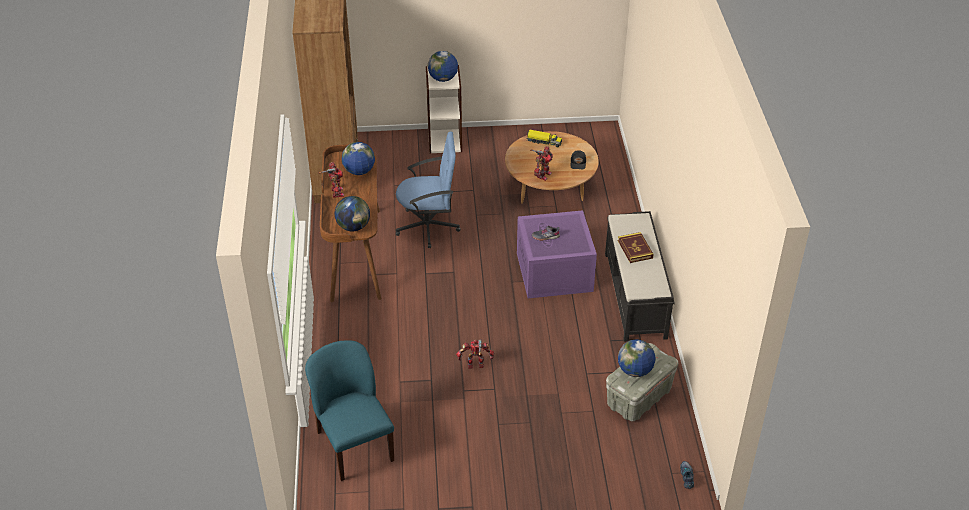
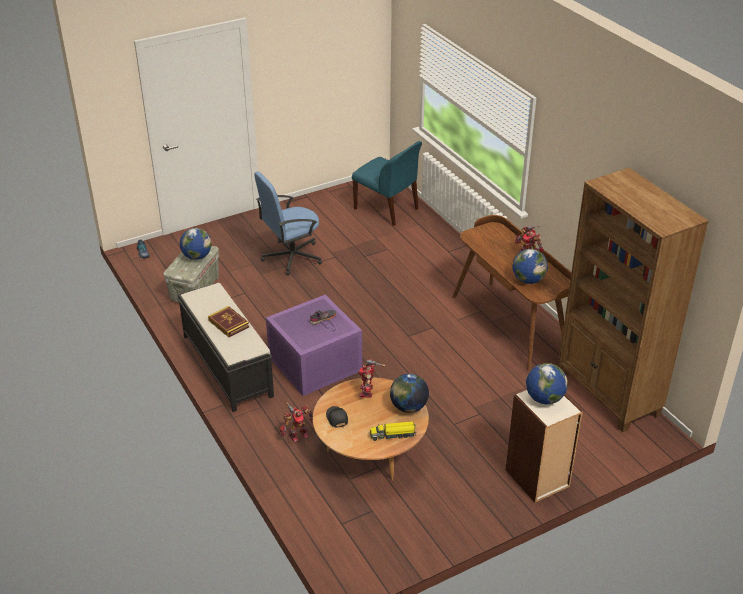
camera: 155 degrees right, 5 degrees down
(353, 227) = (482, 235): globe -> globe (408, 407)
(428, 226) = (466, 370): blue office chair -> blue office chair (291, 257)
(475, 365) = (337, 274): toy robot -> toy robot (298, 435)

